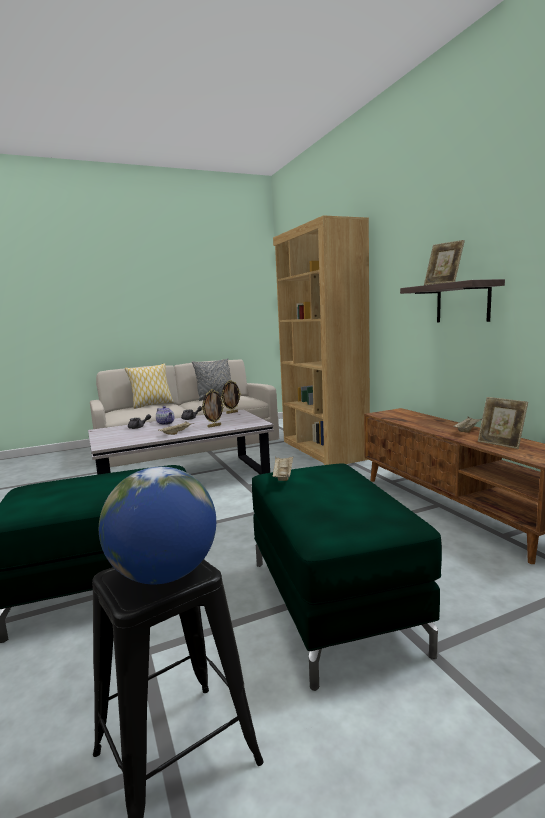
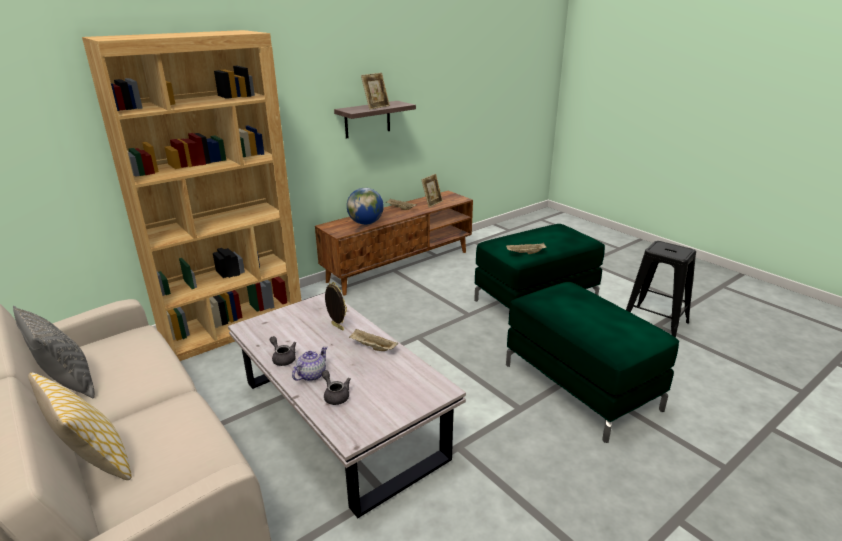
camera: 105 degrees left, 15 degrees up
(165, 574) = (669, 248): globe -> globe (366, 223)
(232, 412) = (251, 330): picture frame -> none

